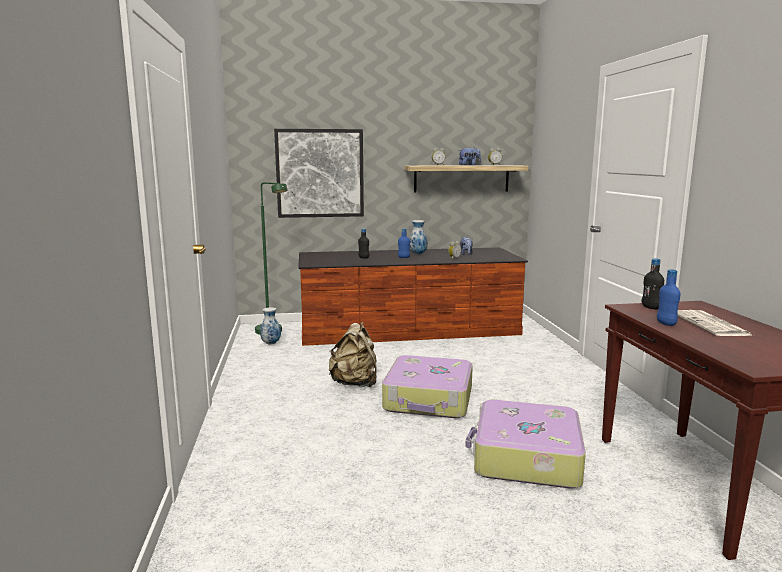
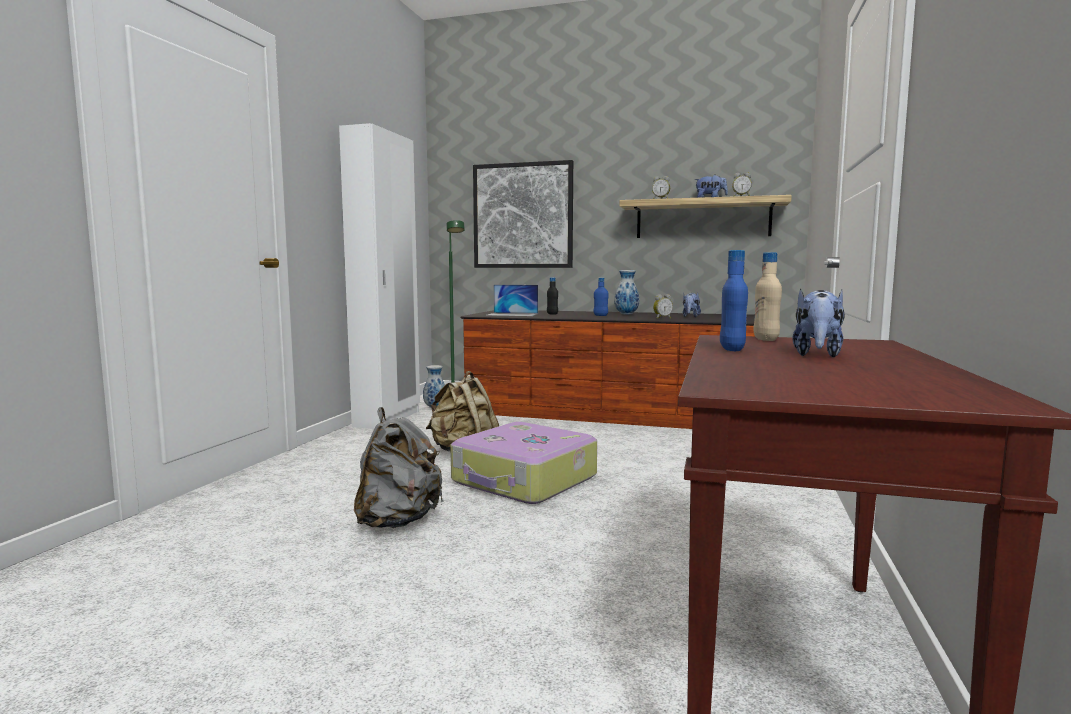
camera: 25 degrees right, 5 degrees down
(247, 361) = (388, 419): none -> white wardrobe
(335, 261) = (512, 314): none -> laptop
(393, 451) = (398, 521): none -> grey backpack
(525, 458) = (551, 563): suitcase -> none
(651, 307) = (766, 339): black bottle -> beige bottle
(712, 325) = (817, 355): newspaper -> plush toy

